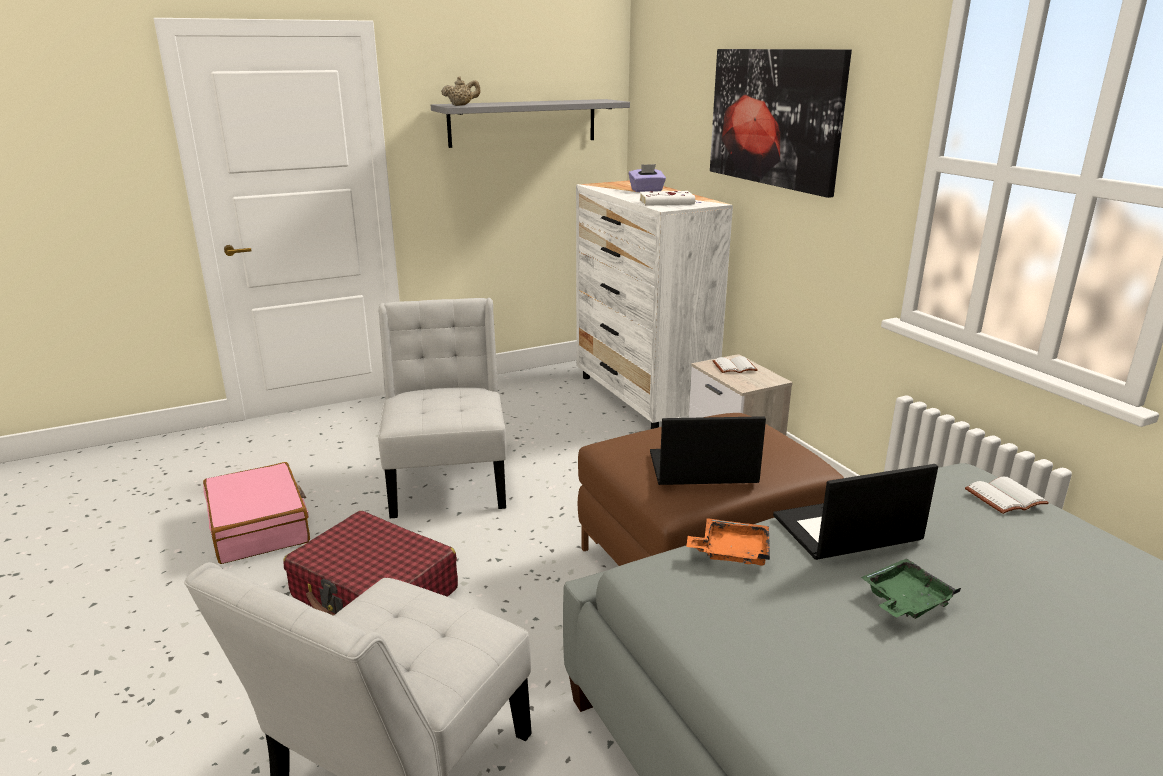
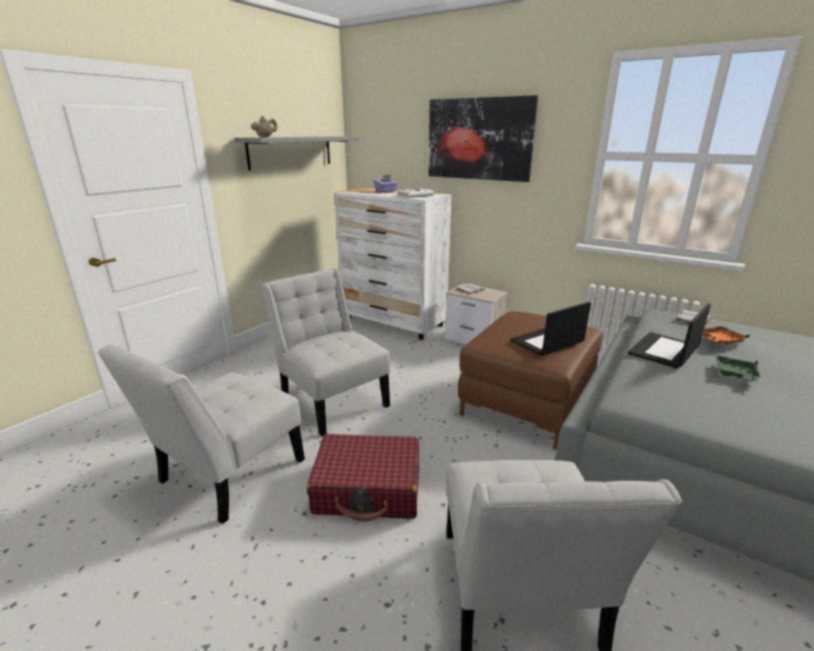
camera: 30 degrees left, 0 degrees up
(260, 527) = (226, 475): pink suitcase -> white chair
(731, 552) = (641, 376): orange tray -> orange tray (719, 340)

